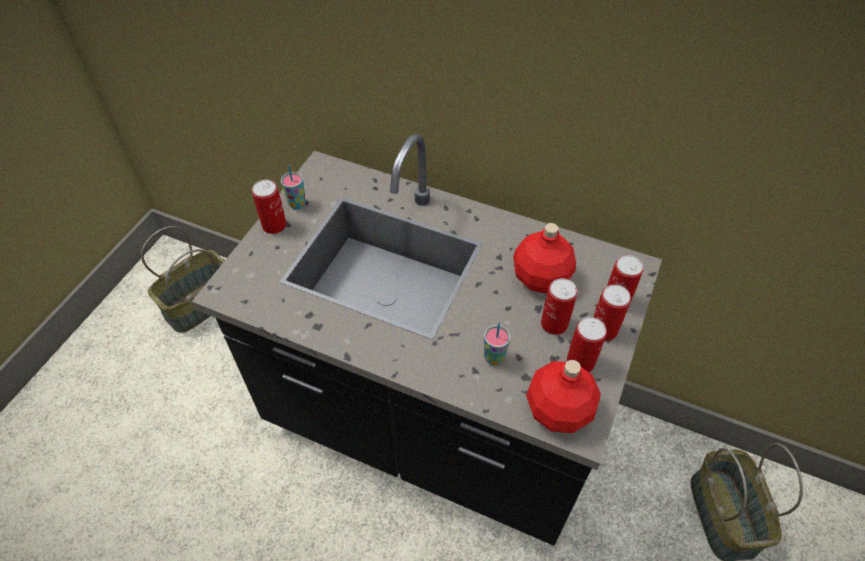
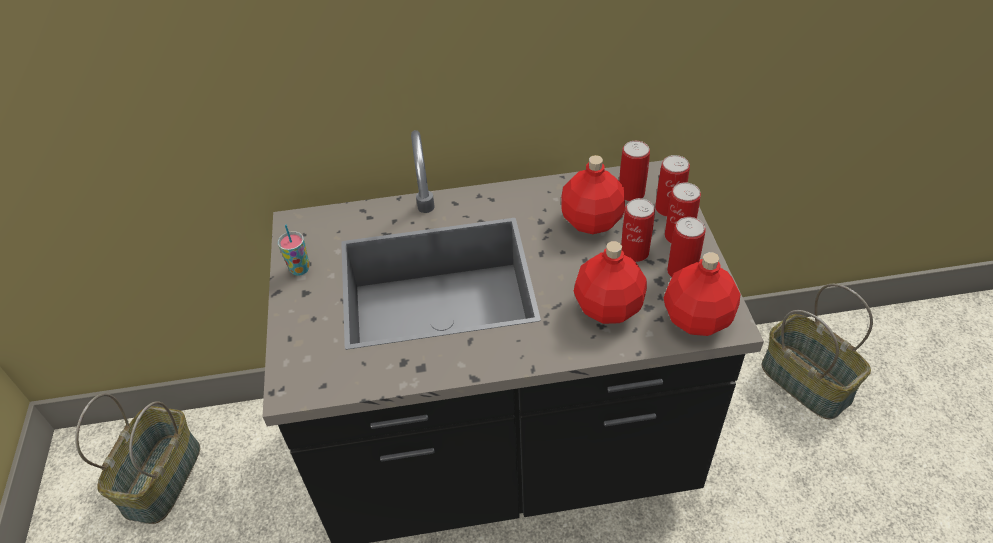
camera: 30 degrees left, 5 degrees down
(274, 225) = (292, 300): can -> can (631, 193)
(494, 358) = (608, 306): cup -> red bottle

